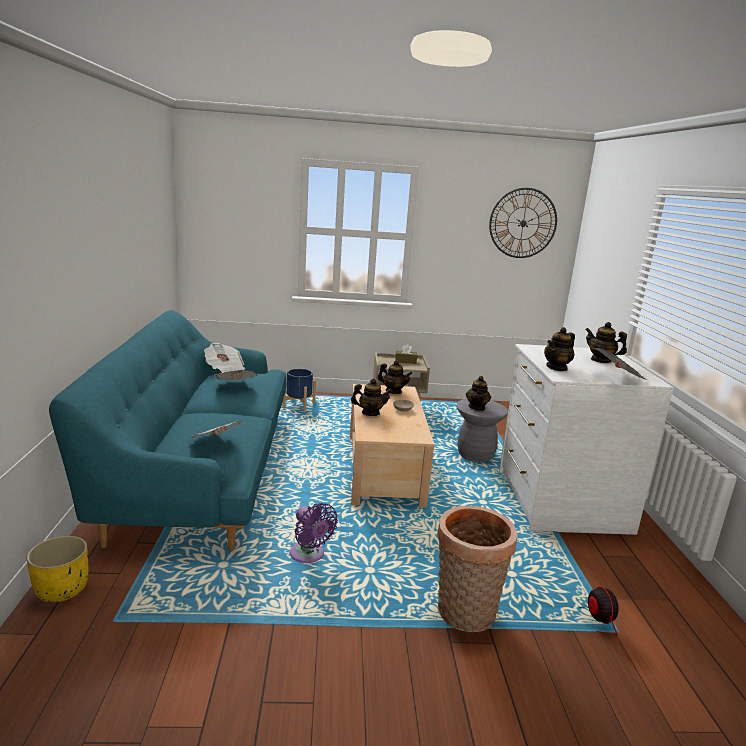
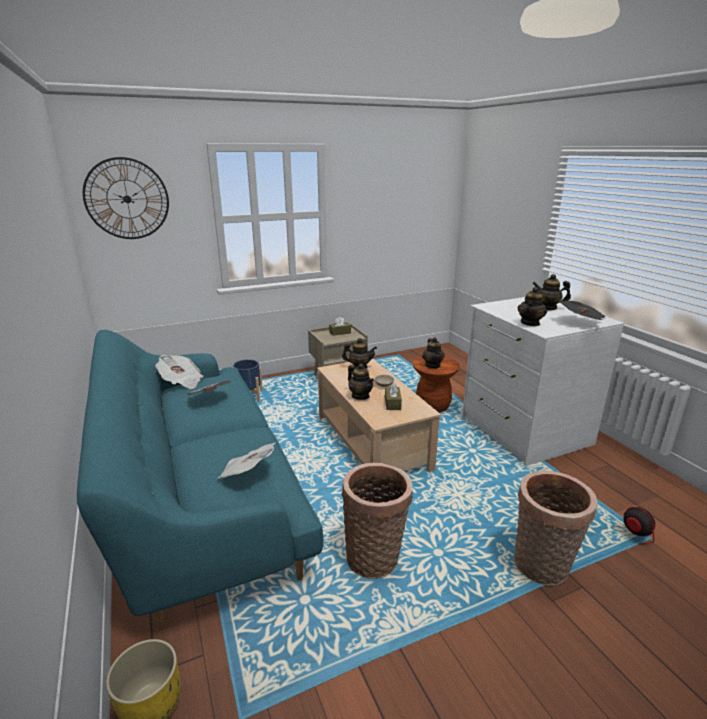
camera: 20 degrees left, 5 degrees up
(309, 555) = (375, 557): purple fan -> basket
(370, 413) = (360, 396): teapot -> teapot turned 75 degrees clockwise
(395, 425) = (392, 403): none -> brown tissue box
(475, 455) = (433, 406): grey stool -> brown stool
(523, 223) = (418, 189): wall clock -> wall clock (127, 199)

